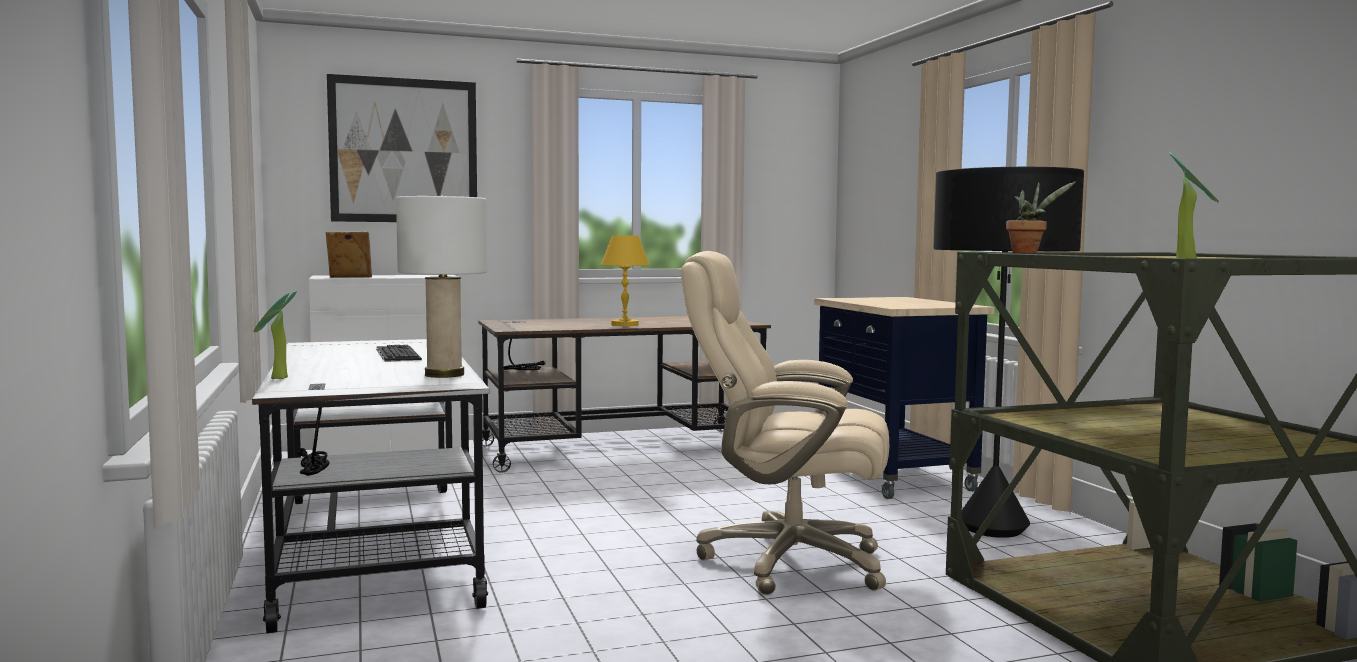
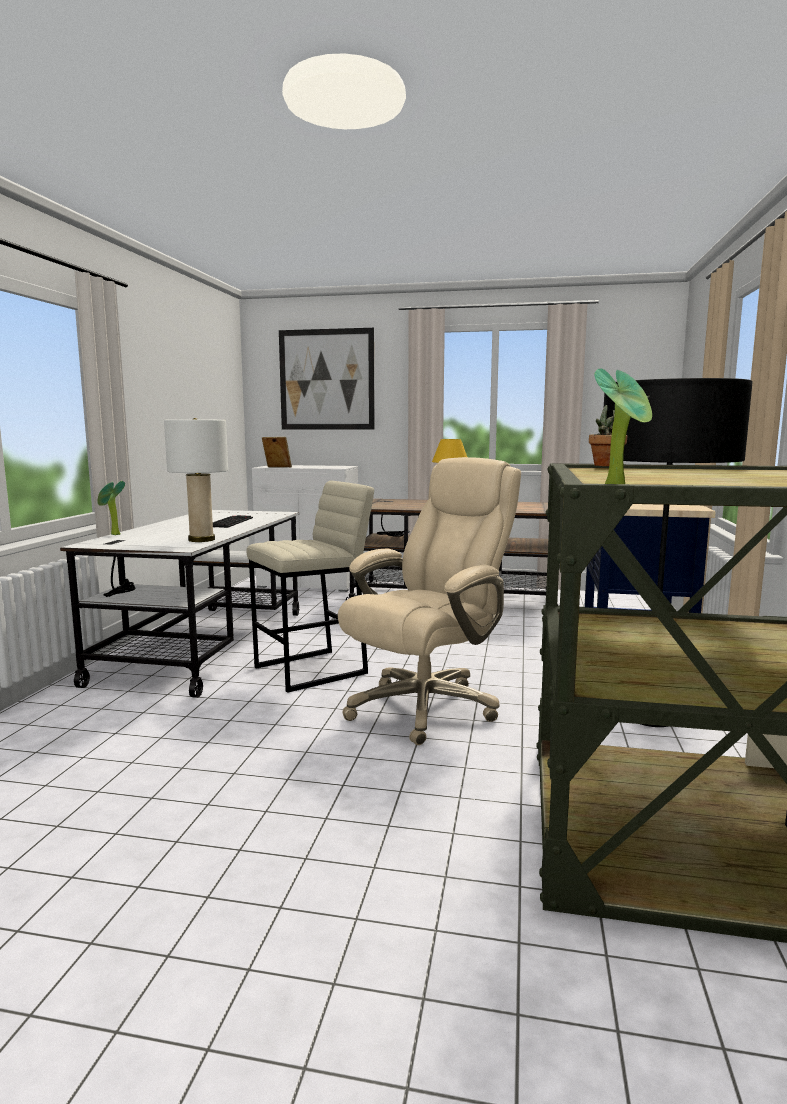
camera: 30 degrees right, 5 degrees up
(582, 549) = (313, 669): none -> beige stool
(786, 563) = (428, 708): beige office chair -> beige office chair turned 90 degrees clockwise

